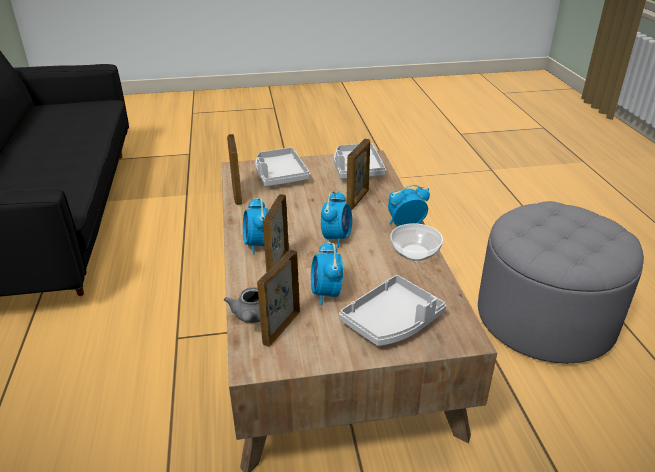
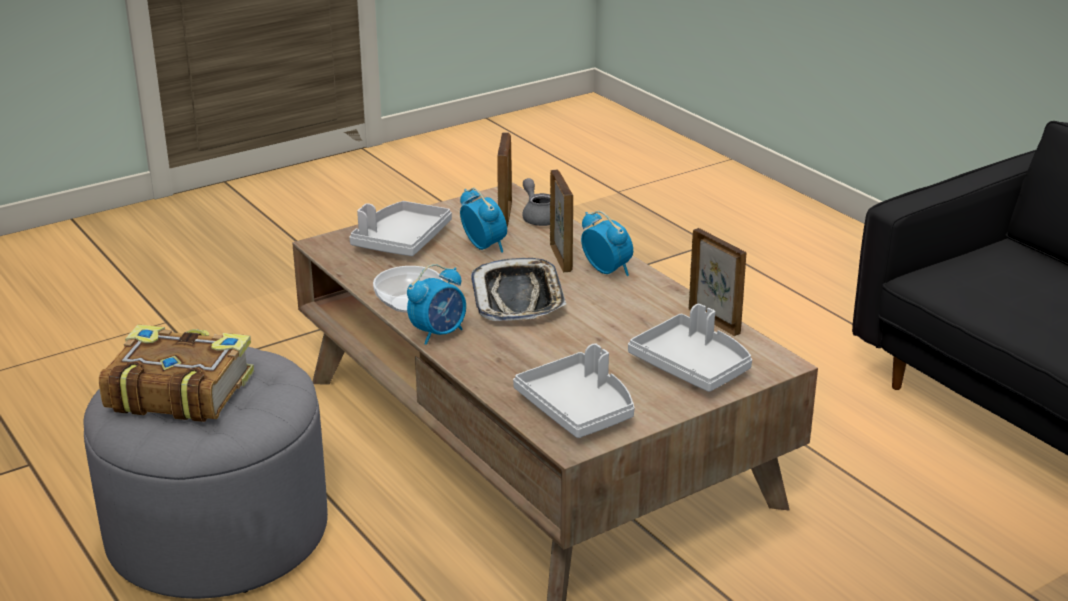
camera: 155 degrees right, 5 degrees down
(336, 238) = (518, 298): alarm clock -> tray
(358, 200) = (532, 354): picture frame -> none
(581, 234) = (178, 391): none -> book

